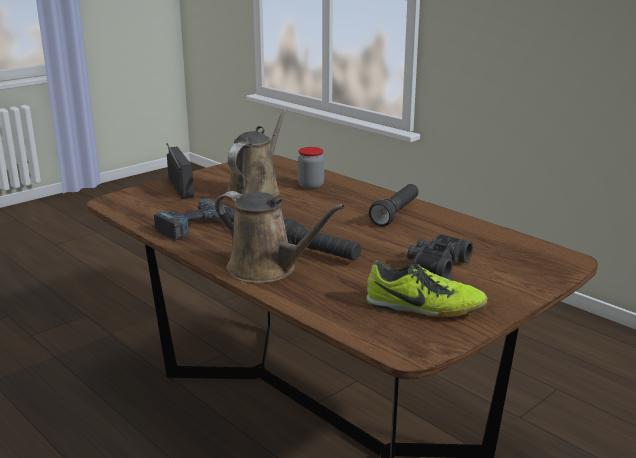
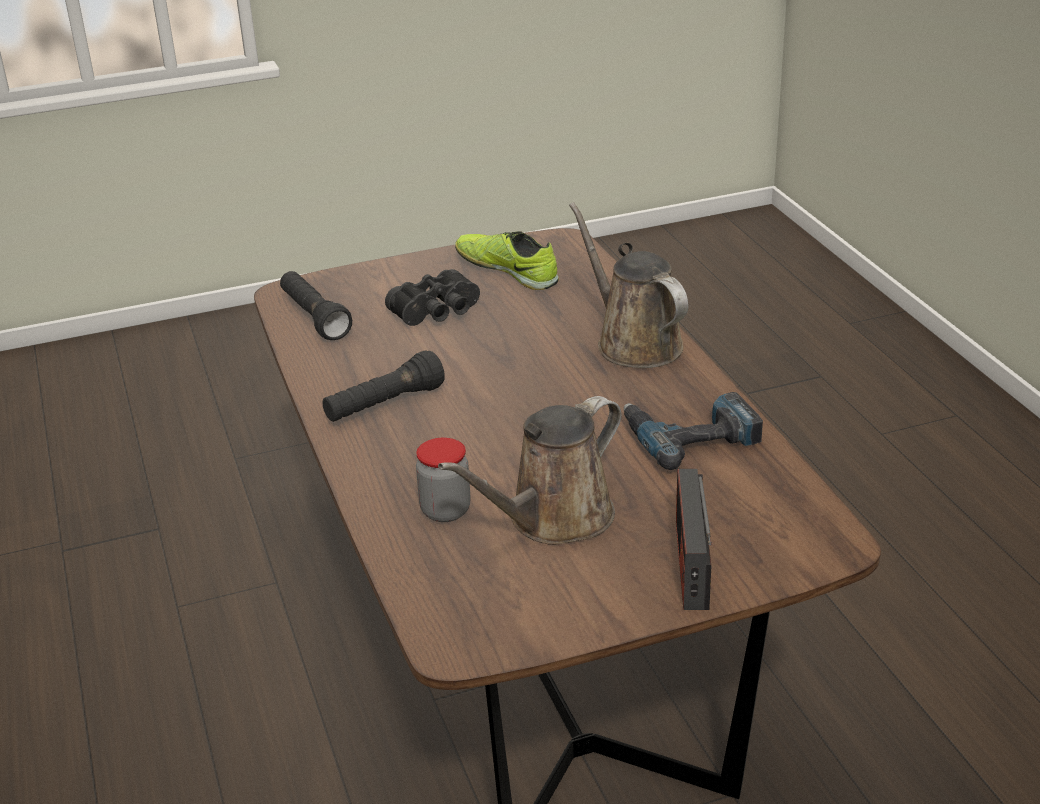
camera: 155 degrees left, 10 degrees up
(318, 254) = (556, 353): black flashlight -> black flashlight (314, 318)

